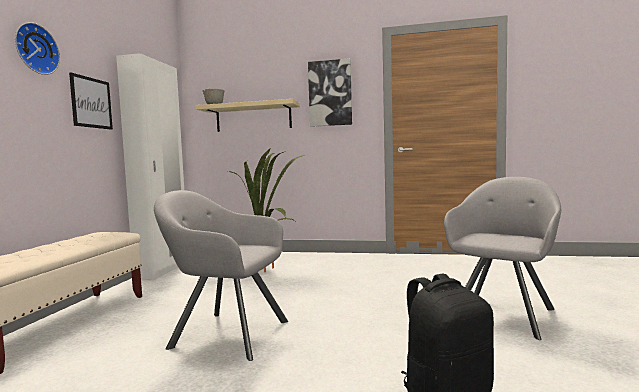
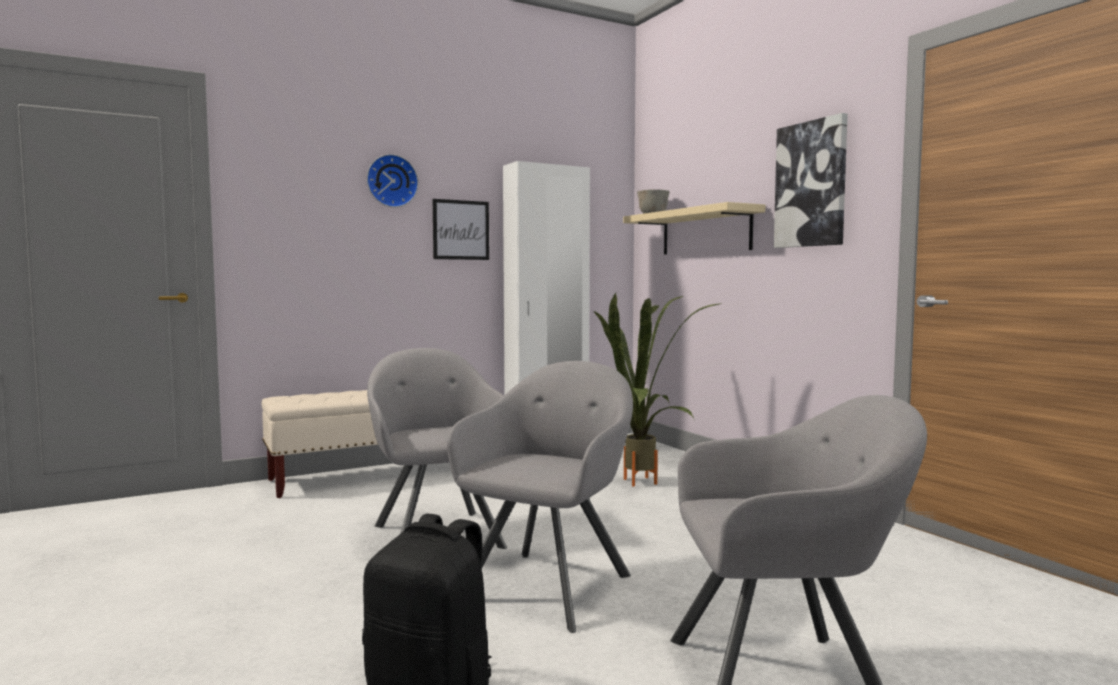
camera: 50 degrees right, 0 degrees up
(354, 325) = (549, 584): none -> grey armchair

